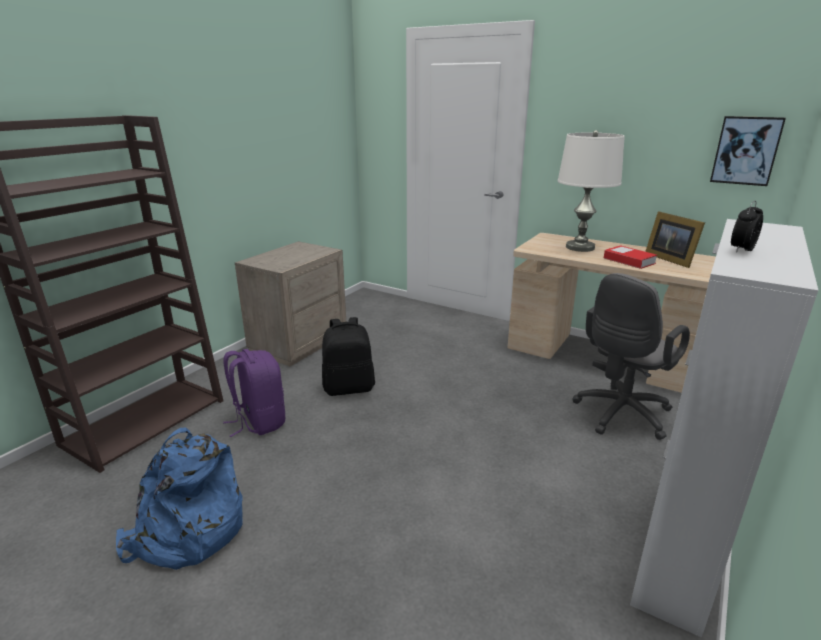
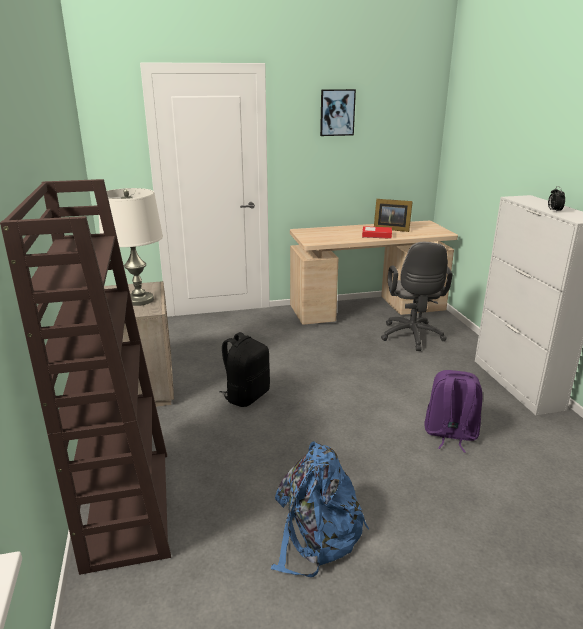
camera: 45 degrees left, 0 degrees up
(259, 421) = (226, 450): purple backpack -> purple backpack (450, 434)
(580, 247) = (335, 234): white table lamp -> white table lamp (139, 300)
(746, 150) = (412, 152): picture -> picture (337, 112)

